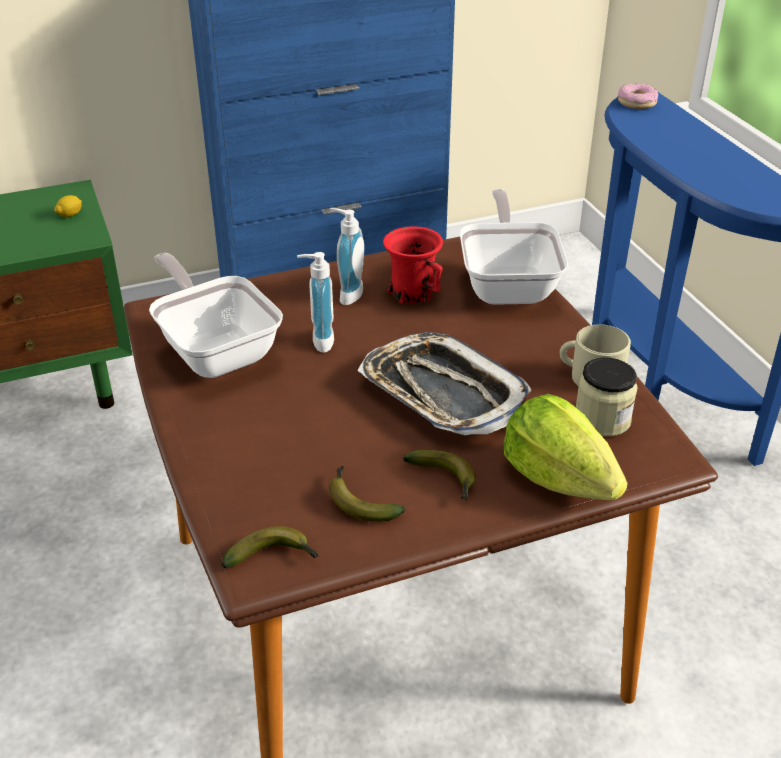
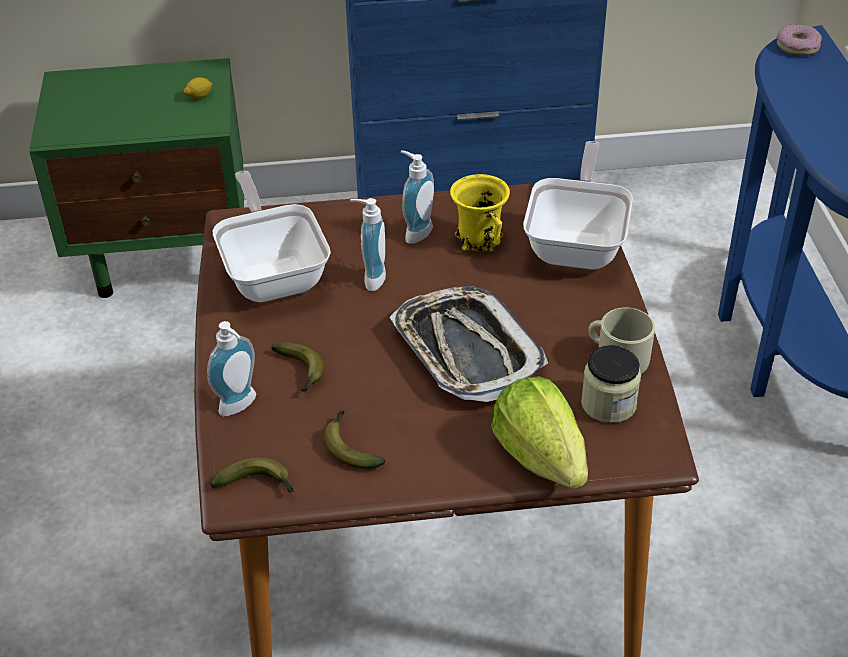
camera: 15 degrees right, 5 degrees up
(226, 482) = (241, 406): none -> soap dispenser
(413, 292) = (479, 238): red mug -> yellow mug
(445, 480) = (435, 439): banana -> banana (301, 372)

